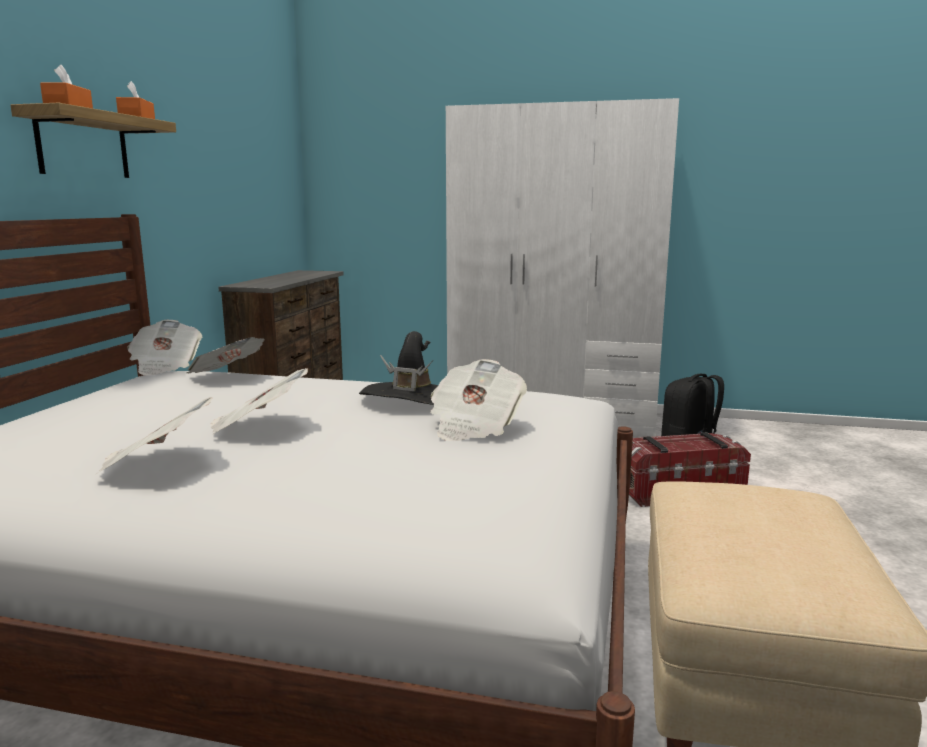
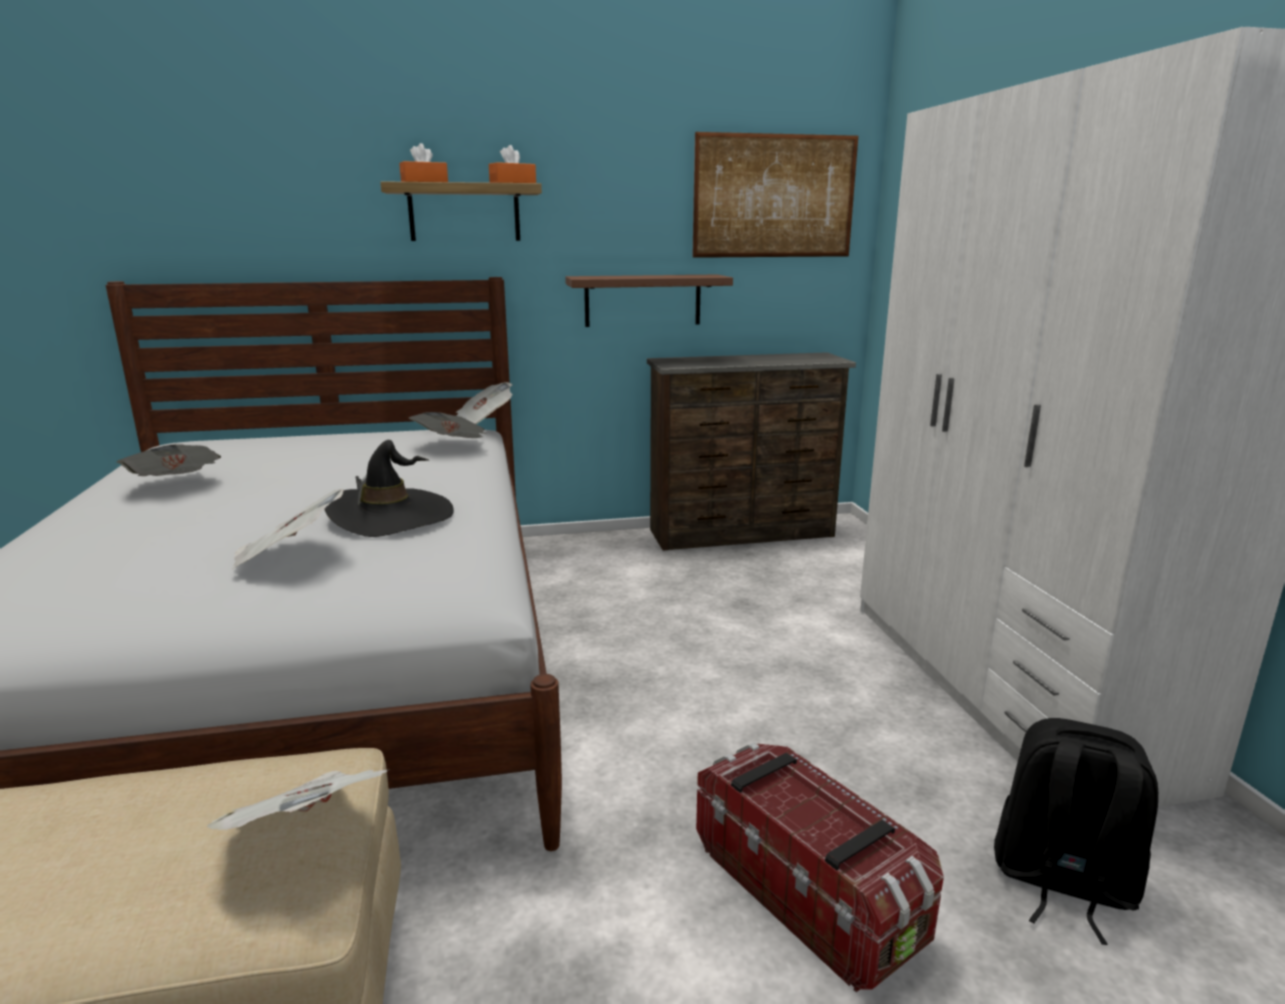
camera: 65 degrees right, 5 degrees up
(208, 235) = (643, 300): none -> brown shelf
(257, 427) = (274, 487): newspaper -> newspaper (310, 831)
(262, 150) = (774, 196): none -> picture

